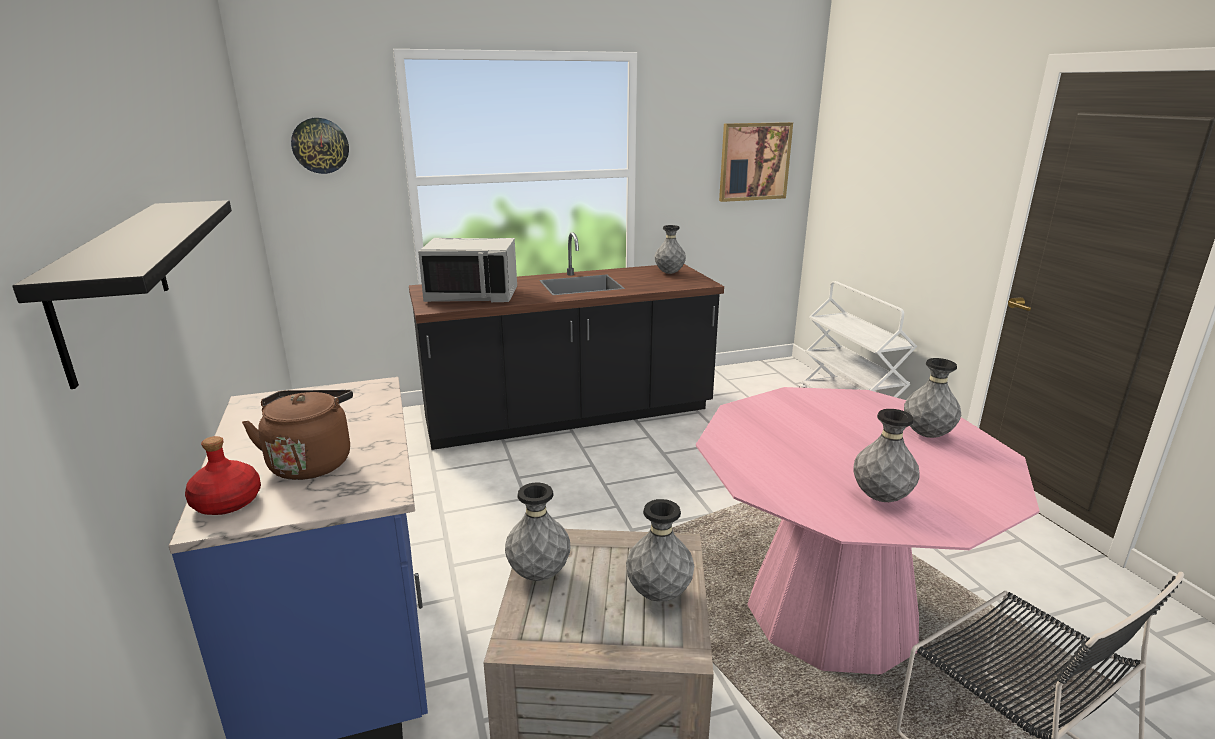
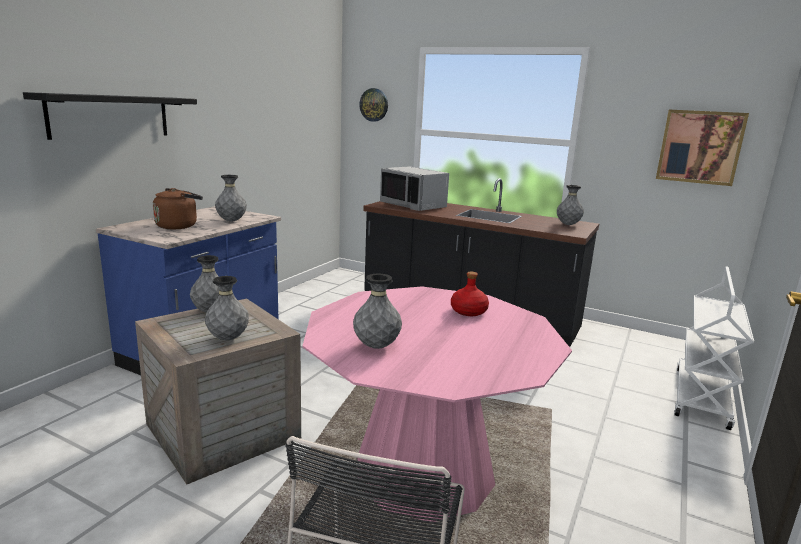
camera: 45 degrees right, 5 degrees down
(226, 502) = (132, 226): red bottle -> red bottle (468, 311)
(927, 435) = (506, 345): grey vase -> grey vase (231, 221)

